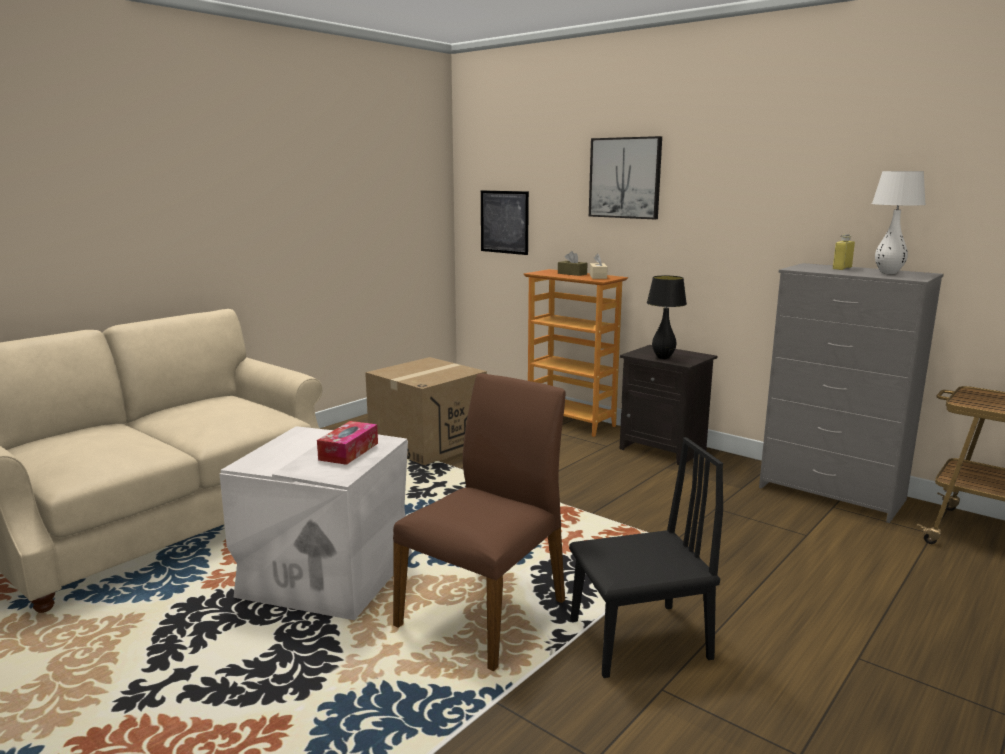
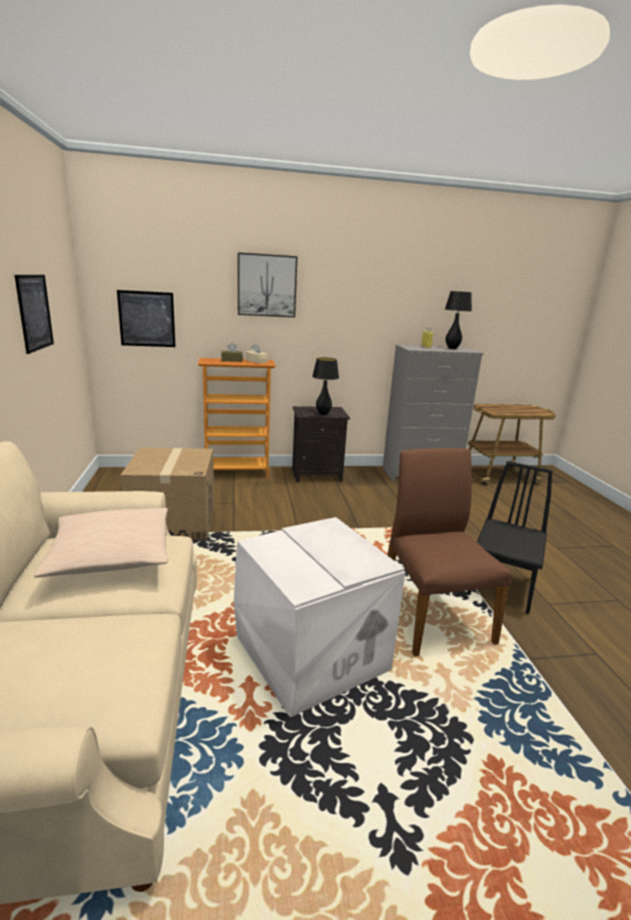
camera: 50 degrees left, 5 degrees up
(223, 410) = (111, 555): none -> beige pillow
(349, 451) = (337, 543): tissue box -> none
(350, 210) = (34, 312): none -> picture
(888, 273) = (452, 348): white table lamp -> black table lamp

